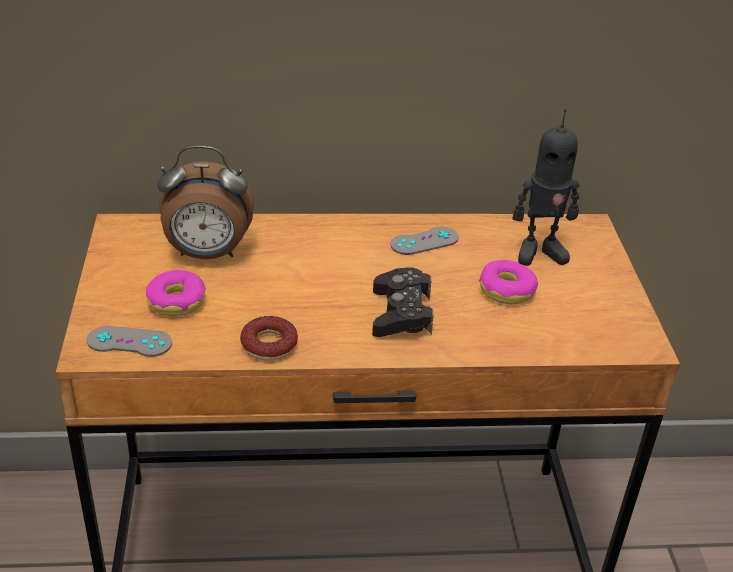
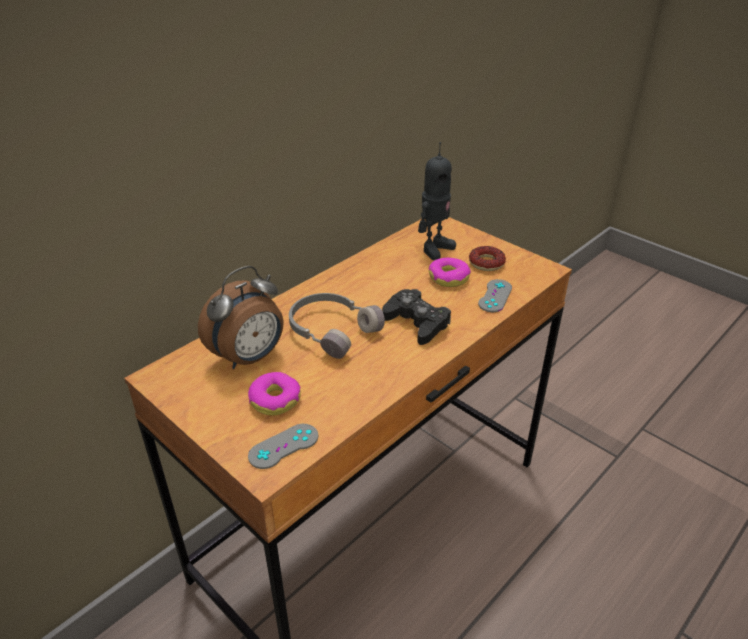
camera: 40 degrees left, 0 degrees up
(269, 344) = (373, 388): donut -> donut (486, 263)
(310, 272) = (332, 330): none -> grey headphones
(424, 241) = (368, 275): grey game controller -> grey game controller (495, 296)

